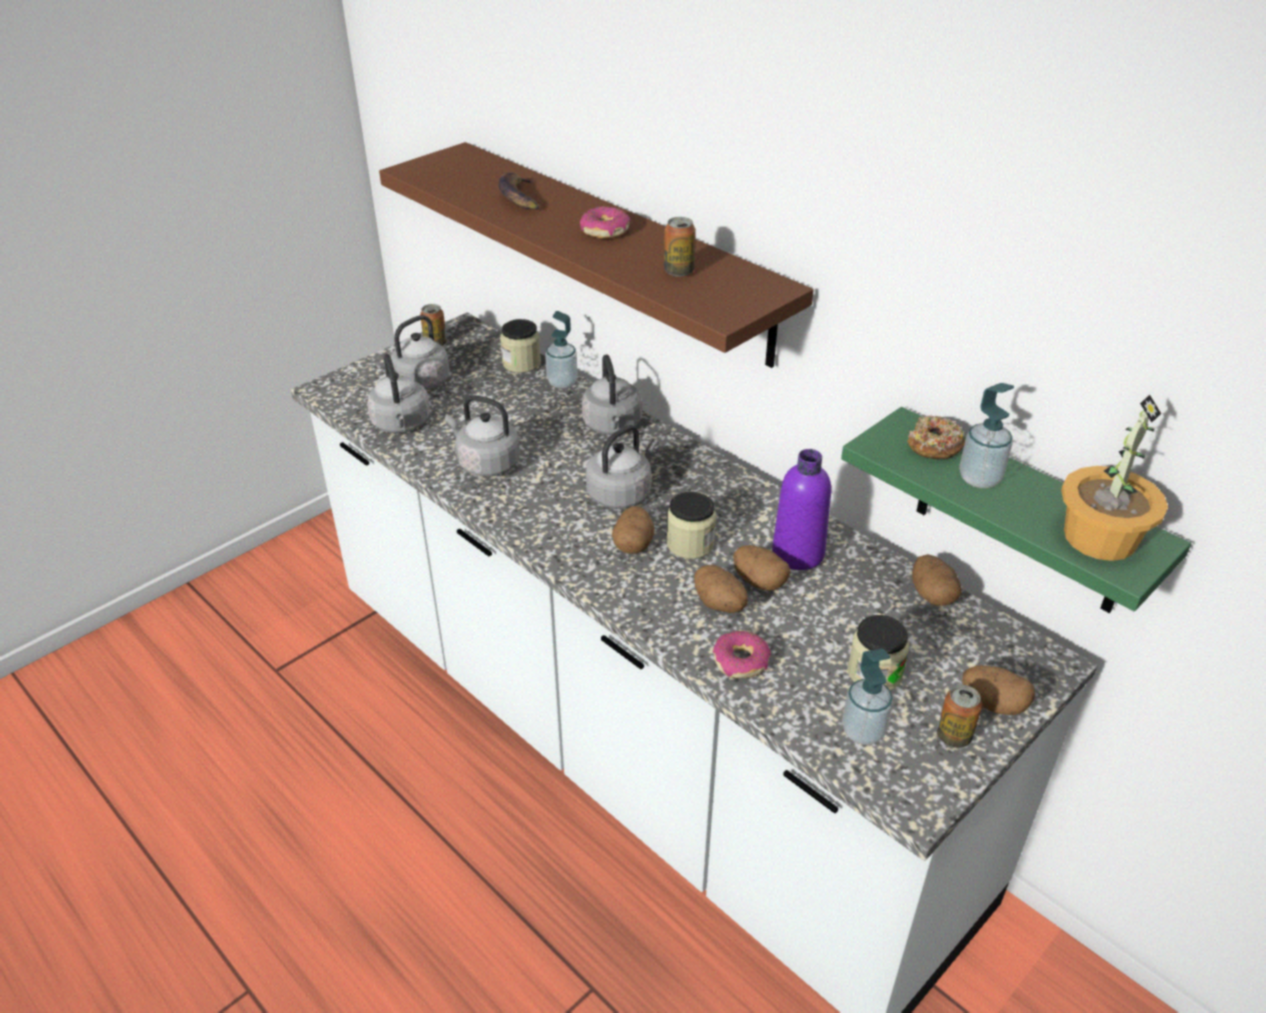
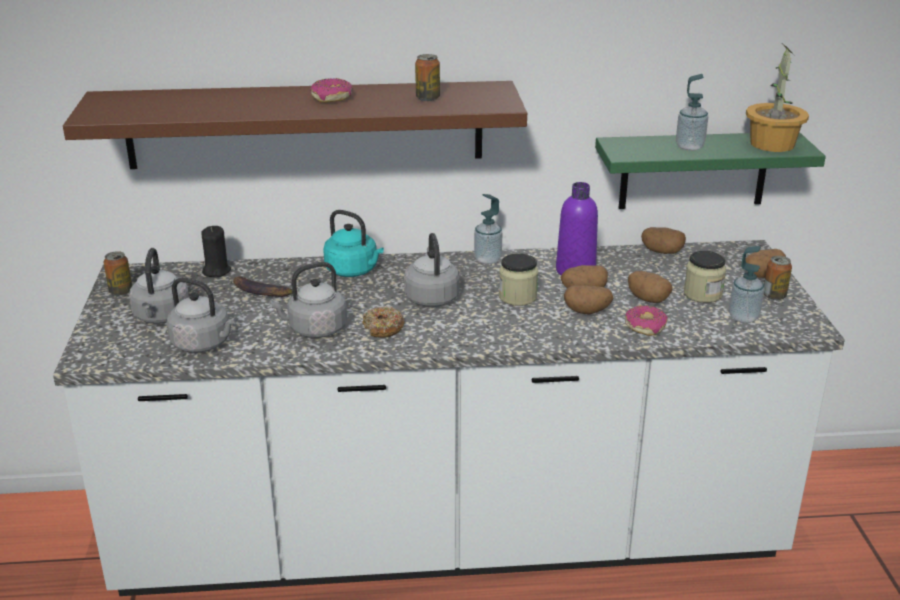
camera: 50 degrees left, 10 degrees down
(519, 197) = (225, 102): banana -> banana (260, 292)
(521, 363) = (216, 271): jar -> black candle
(562, 382) = (270, 267): soap dispenser -> soap dispenser (487, 259)
(612, 426) = (354, 271): grey kettle -> turquoise kettle
(633, 544) = (489, 314): potato -> potato (647, 299)
(934, 446) = (645, 144): donut -> donut (383, 328)

